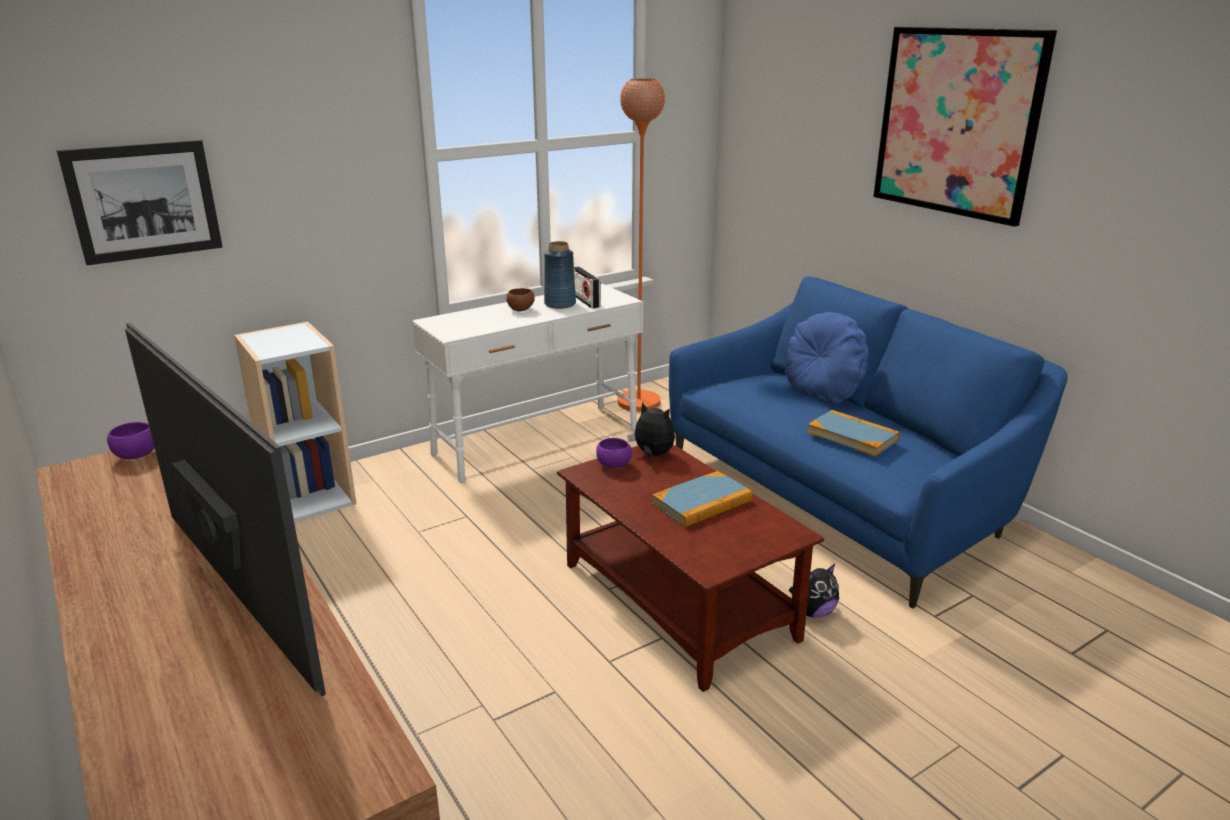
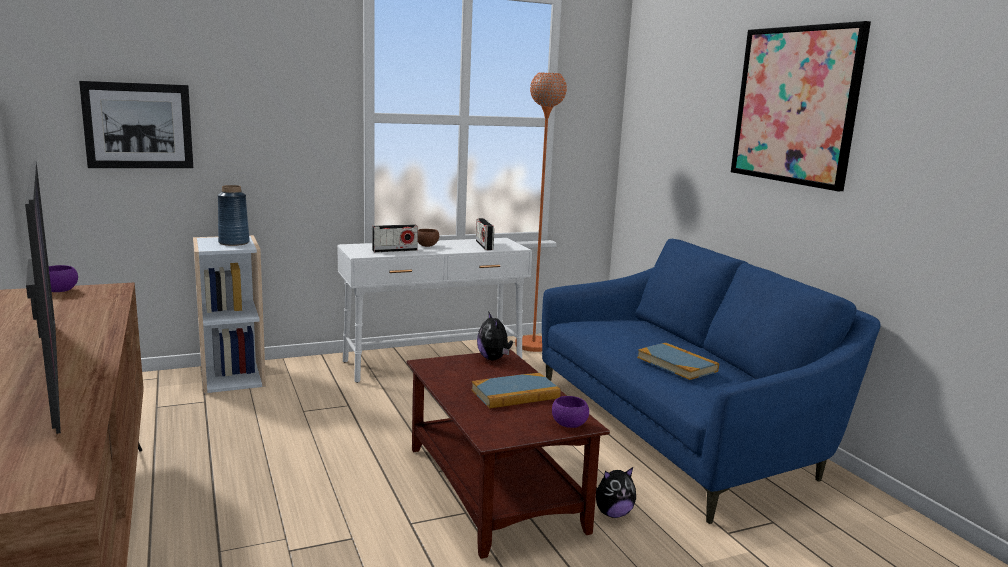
camera: 10 degrees right, 10 degrees down
(488, 322) = (395, 250): none -> radio
(559, 304) = (461, 245): blue vase -> blue vase (233, 243)
(614, 465) = (456, 362): purple bowl -> purple bowl (569, 425)
(652, 454) = (494, 359): plush toy -> plush toy turned 150 degrees counterclockwise
(822, 395) = (668, 336): blue pillow -> none

